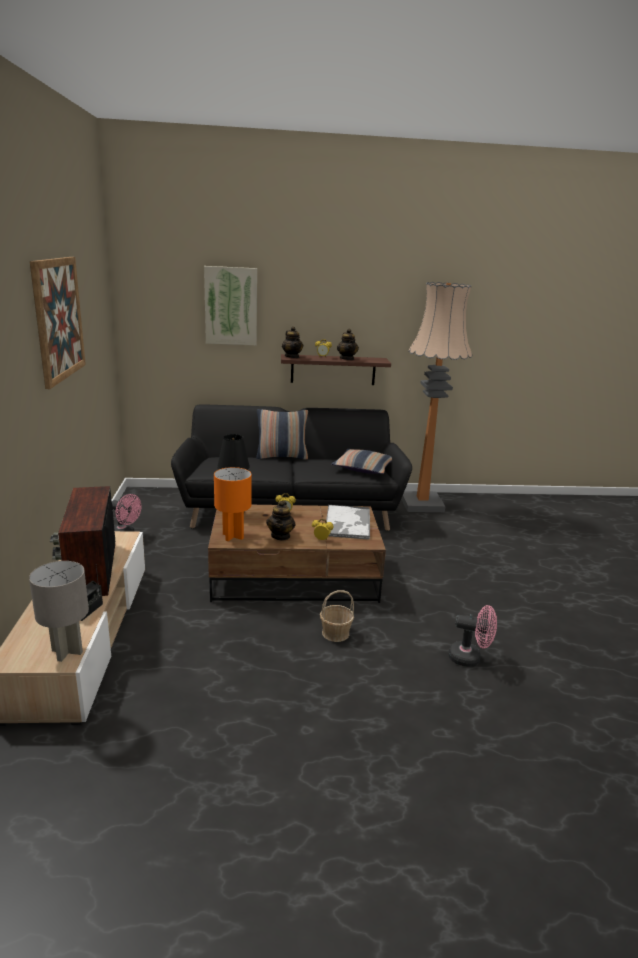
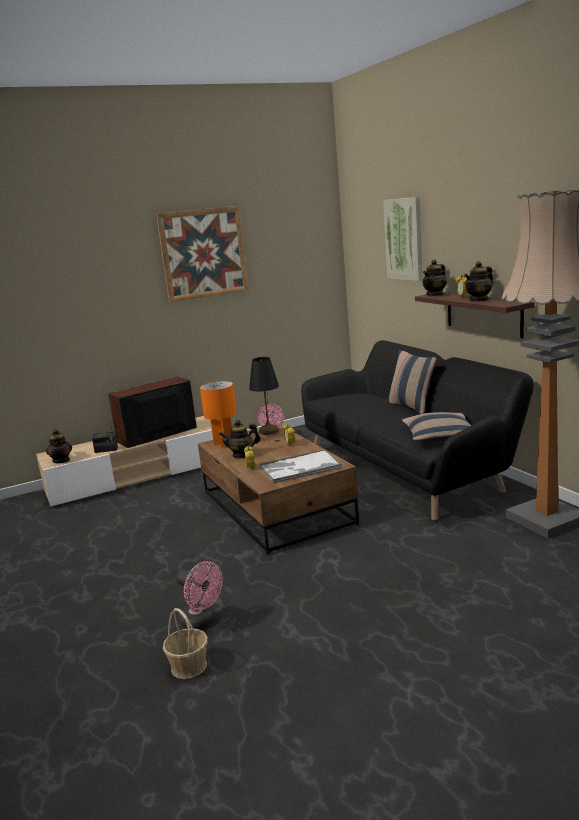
camera: 70 degrees right, 5 degrees down
(67, 651) = (61, 460): grey table lamp -> teapot
(335, 633) = (198, 549): basket -> basket (189, 666)
(470, 658) = (202, 622): pink fan -> pink fan turned 45 degrees counterclockwise

